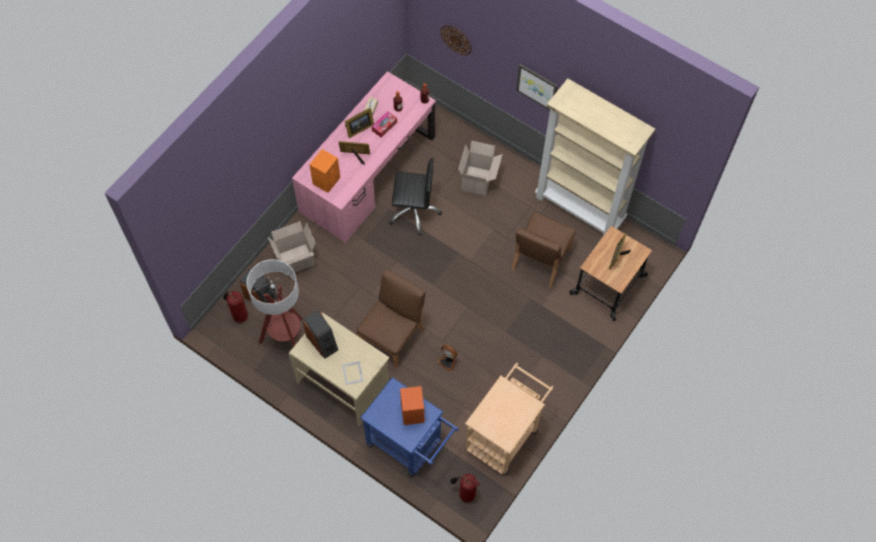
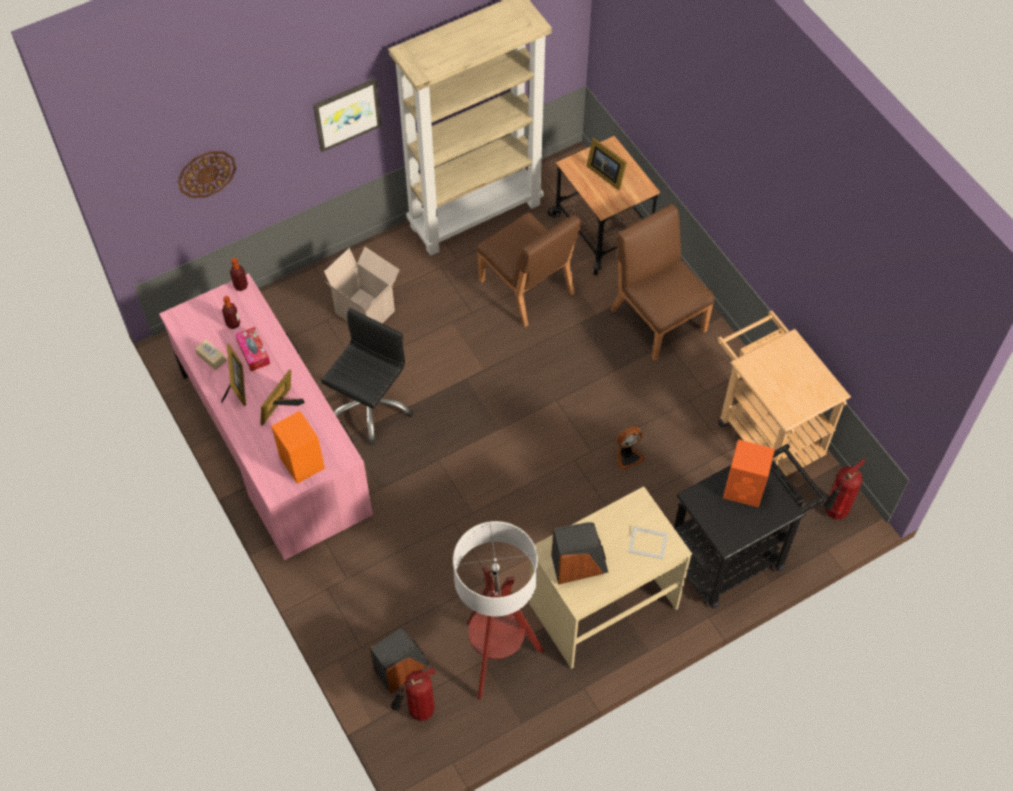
camera: 65 degrees left, 5 degrees down
(295, 261) = (365, 595): cardboard box -> none
(393, 336) = (556, 511): brown chair -> brown chair (658, 318)
(409, 445) = (735, 554): blue cart -> black cart

